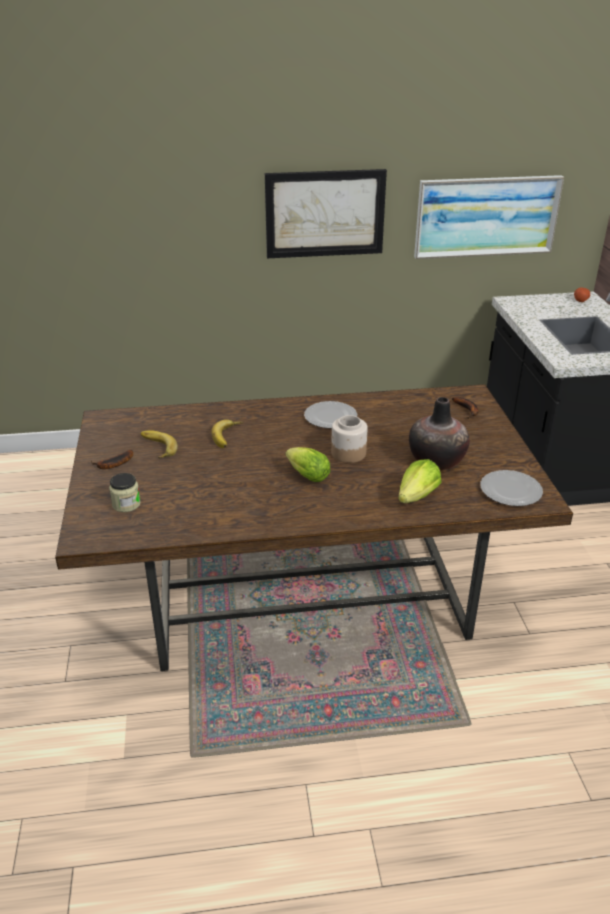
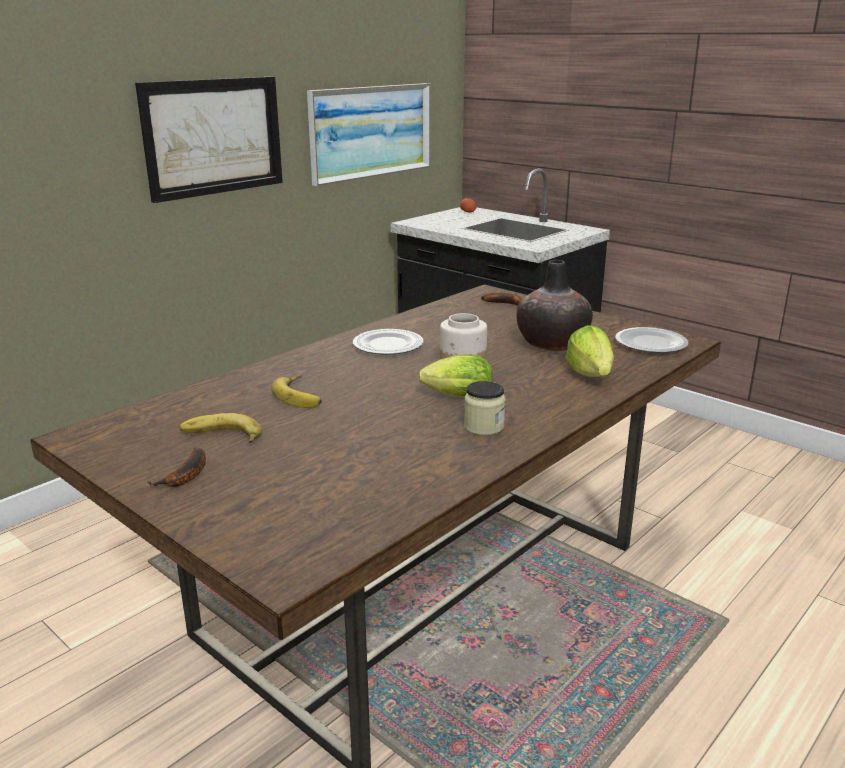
camera: 40 degrees left, 10 degrees down
(126, 504) = (283, 507): jar -> jar (483, 427)

